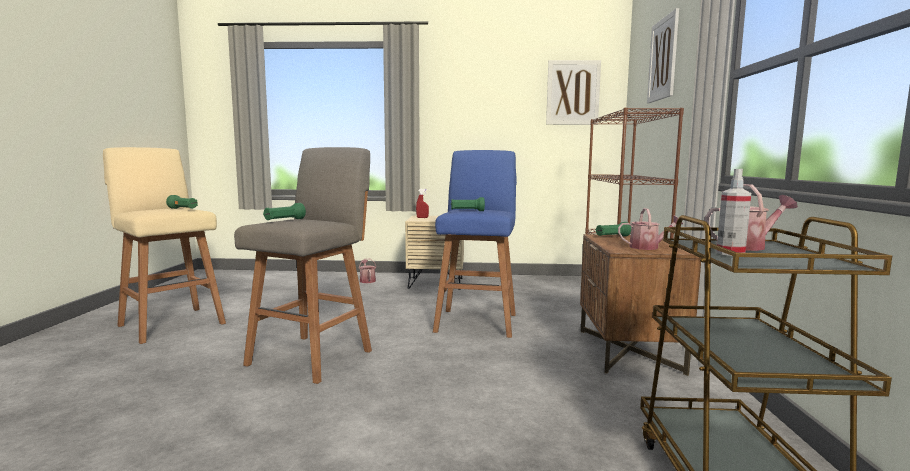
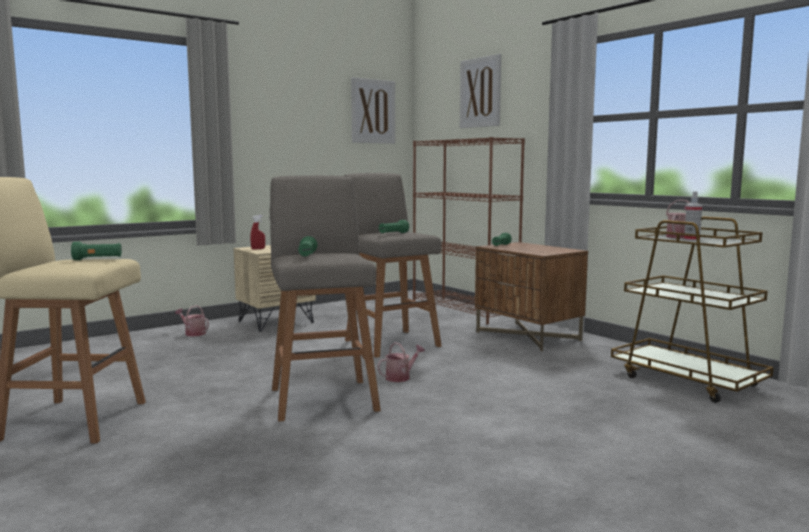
camera: 40 degrees left, 0 degrees up
(477, 322) = (390, 342): blue stool -> grey stool
(648, 247) = (548, 250): watering can -> watering can (400, 377)

